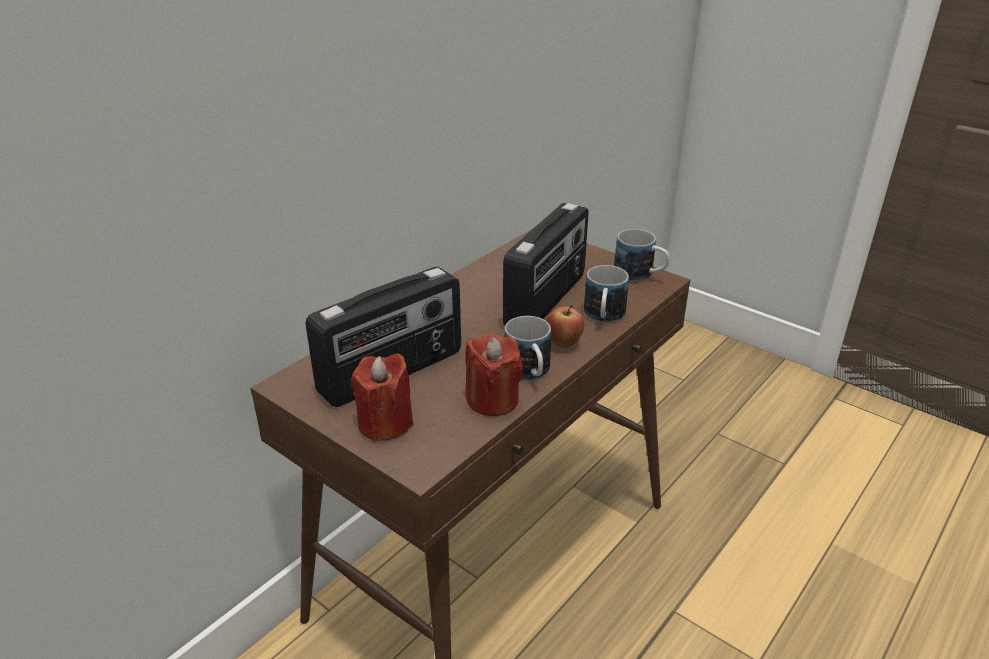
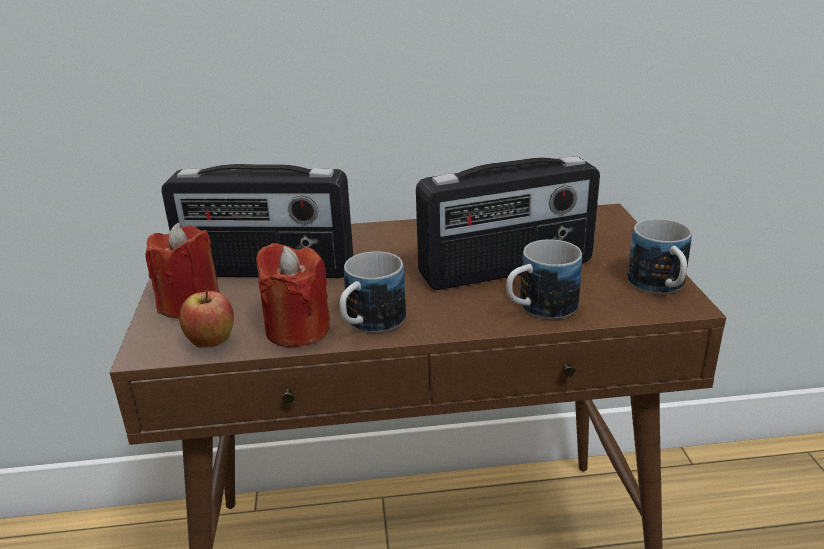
camera: 45 degrees right, 5 degrees down
(563, 344) = (450, 315): apple -> apple (212, 343)

